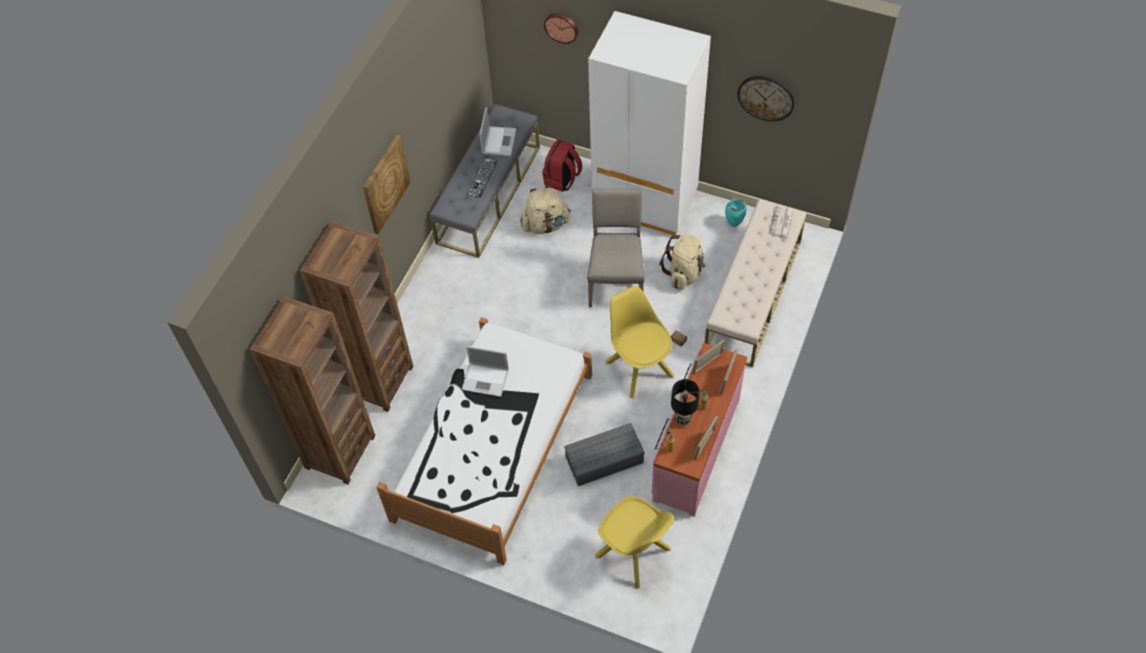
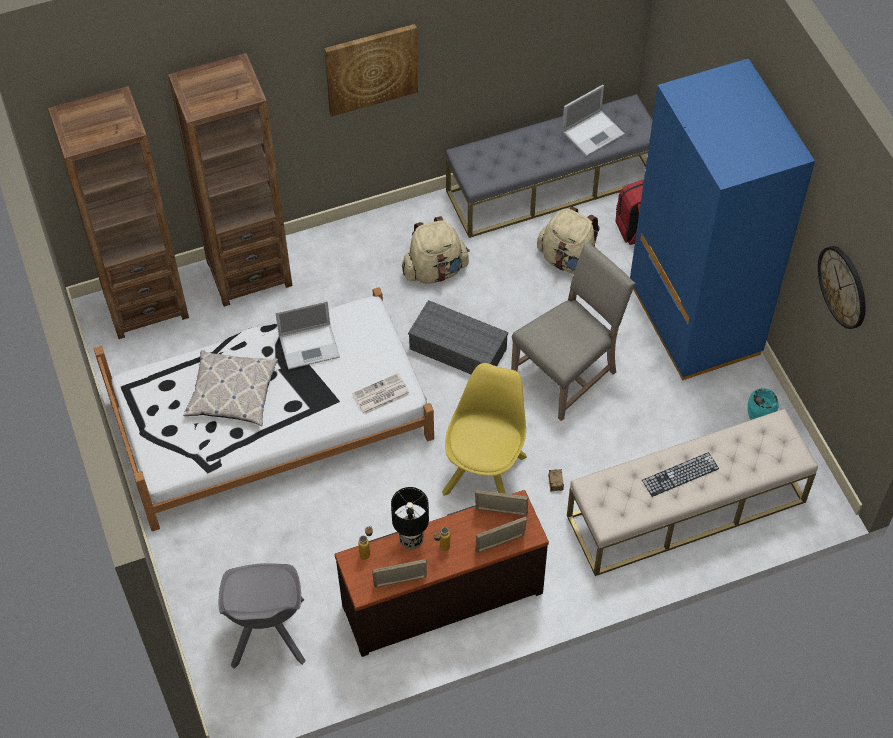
camera: 45 degrees right, 0 degrees up
(475, 443) = (232, 393): none -> pillow
(482, 177) = (534, 155): keyboard -> keyboard (680, 474)
(486, 379) = (310, 346): laptop -> laptop turned 75 degrees counterclockwise
(561, 27) = (707, 43): wall clock -> none
(605, 459) = (349, 526): grey storage box -> grey storage box (459, 348)
(634, 554) = (267, 635): yellow chair -> grey chair
(645, 202) = (694, 321): white wardrobe -> blue wardrobe
(684, 273) = (644, 424): beige backpack -> beige backpack (435, 270)
(695, 448) = (441, 597): pink dresser -> brown dresser
(781, 222) = (776, 452): newspaper -> newspaper (380, 395)

